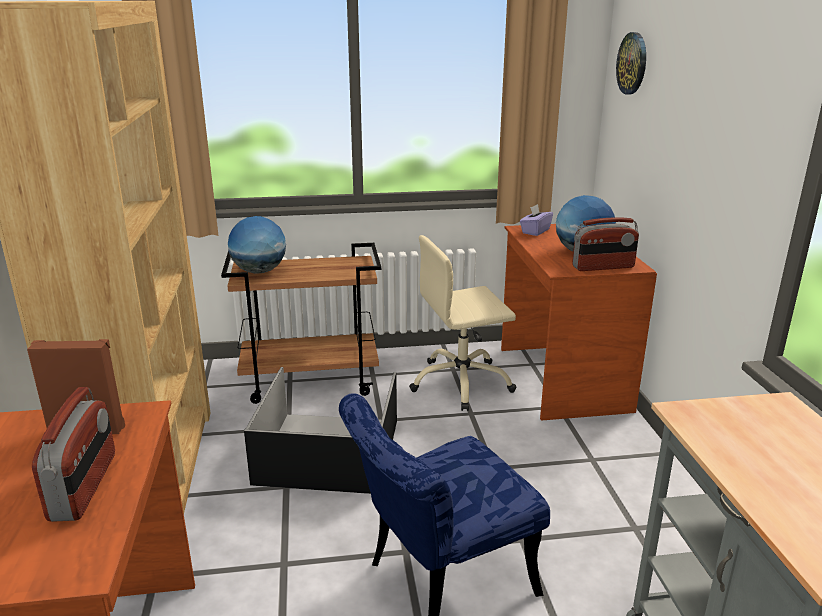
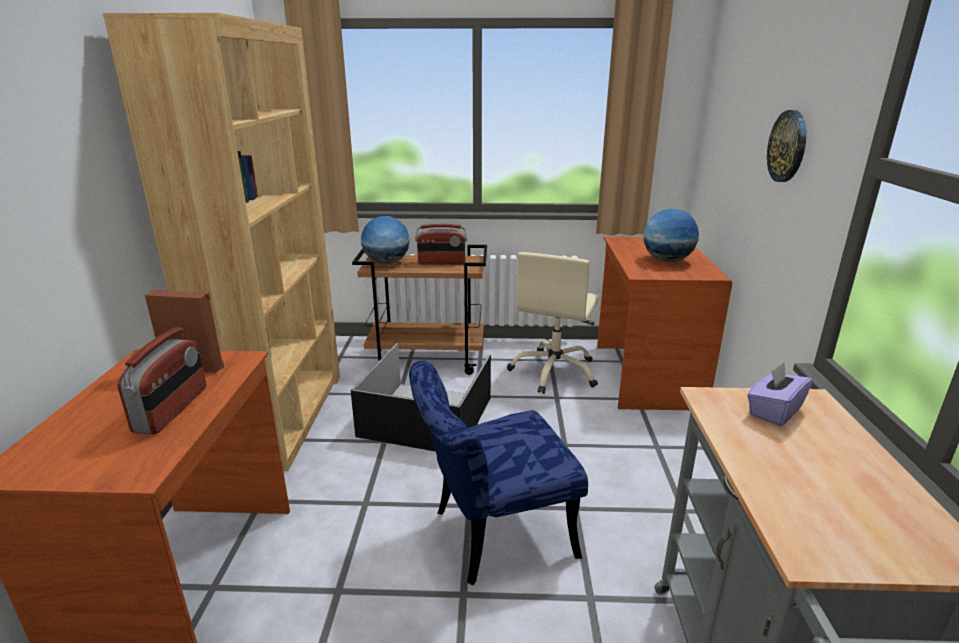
camera: 10 degrees right, 0 degrees up
(461, 383) = (555, 371): beige office chair -> beige office chair turned 60 degrees counterclockwise
(535, 231) = (629, 242): purple tissue box -> purple tissue box (774, 411)
(603, 267) = (682, 274): radio -> radio (441, 262)
(632, 63) = (726, 89): wall clock -> wall clock (788, 146)

